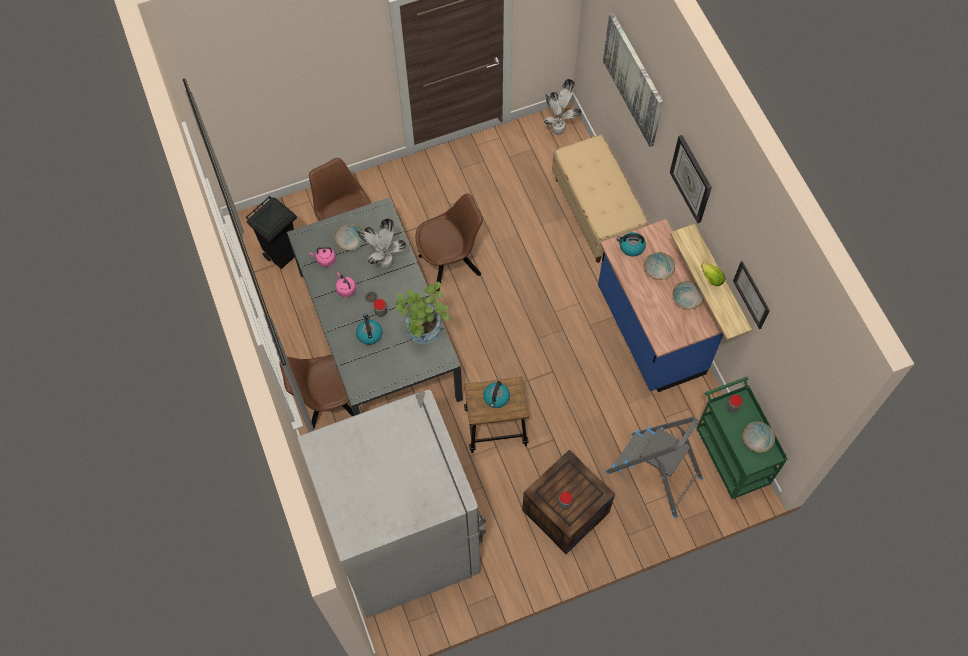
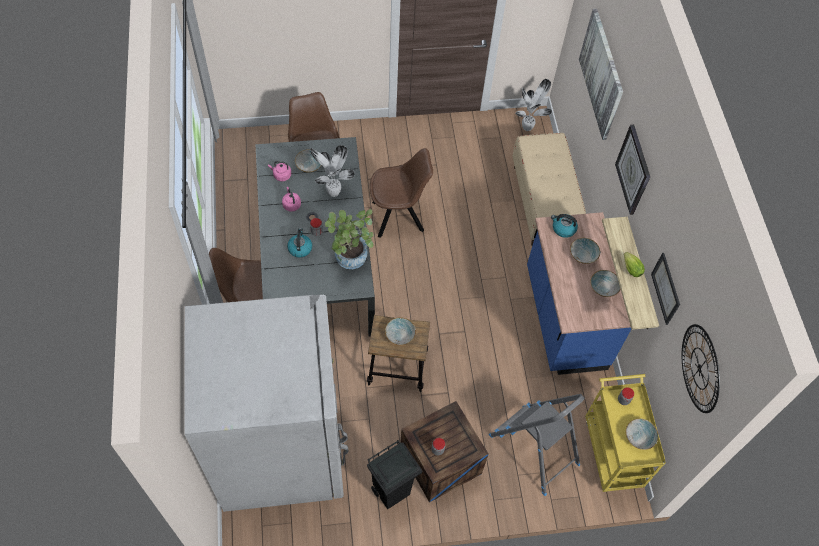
camera: 10 degrees right, 5 degrees down
(282, 254) = (254, 172): black trash can -> black trash can (392, 491)
(496, 398) = (400, 335): kettle -> bowl
(729, 457) = (610, 452): green cart -> yellow cart
(802, 369) = (700, 368): none -> wall clock

